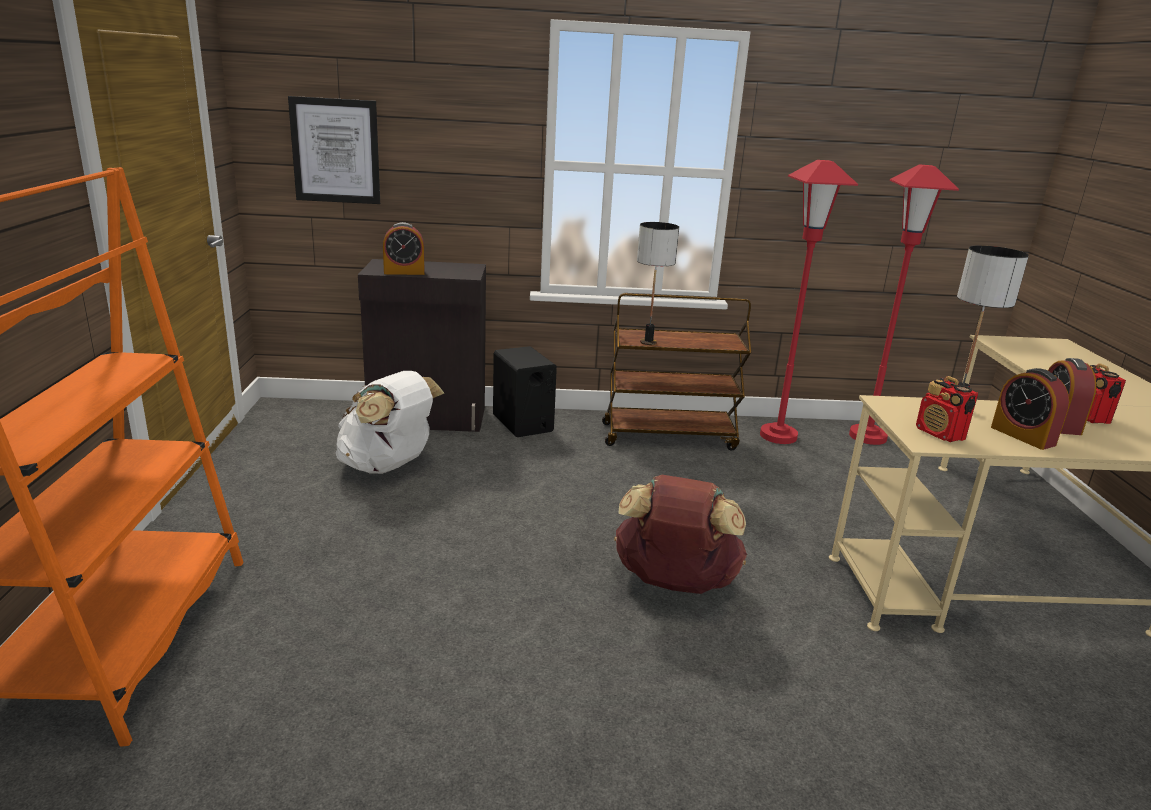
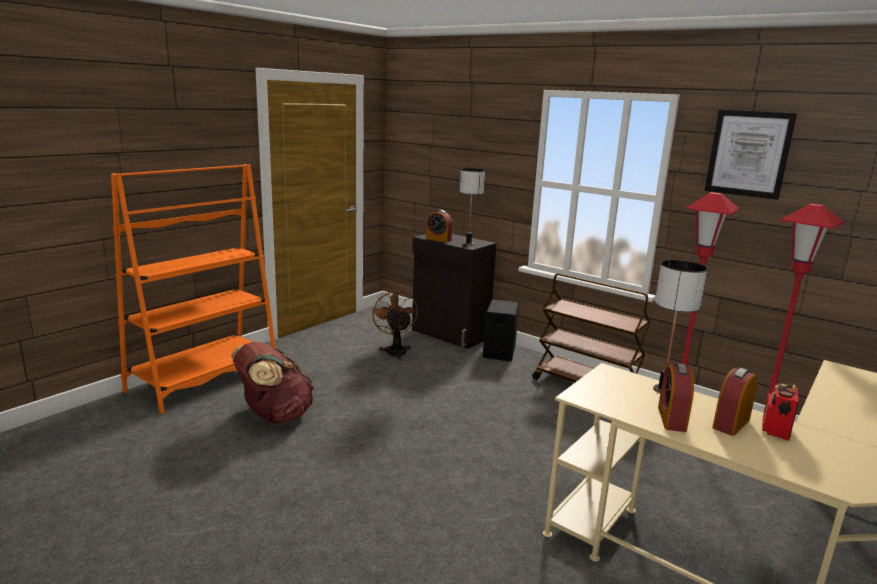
camera: 40 degrees right, 5 degrees down
(335, 151) = (428, 166): picture -> picture (748, 153)
(388, 466) = (395, 350): white backpack -> brown fan
(648, 342) = (566, 311): table lamp -> table lamp (468, 244)
(674, 583) = (457, 457): brown backpack -> brown backpack (274, 416)
(940, 434) = (602, 396): radio -> none

